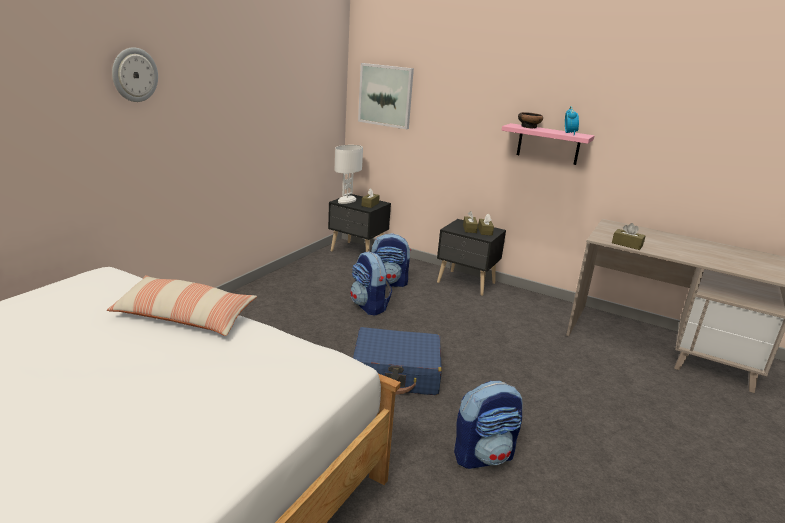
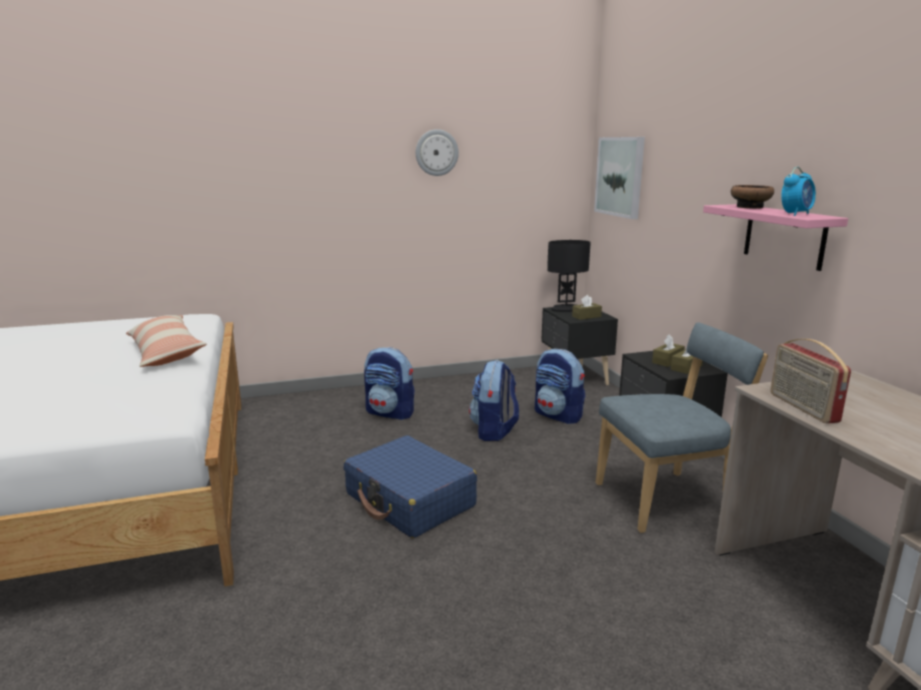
camera: 45 degrees right, 5 degrees down
(134, 75) = (274, 146): wall clock -> wall clock (436, 152)
(347, 201) = (565, 309): white table lamp -> black table lamp
(484, 455) = (352, 619): backpack -> backpack (390, 413)
(512, 316) = (666, 500): none -> blue chair
(627, 244) = (802, 407): brown tissue box -> radio

